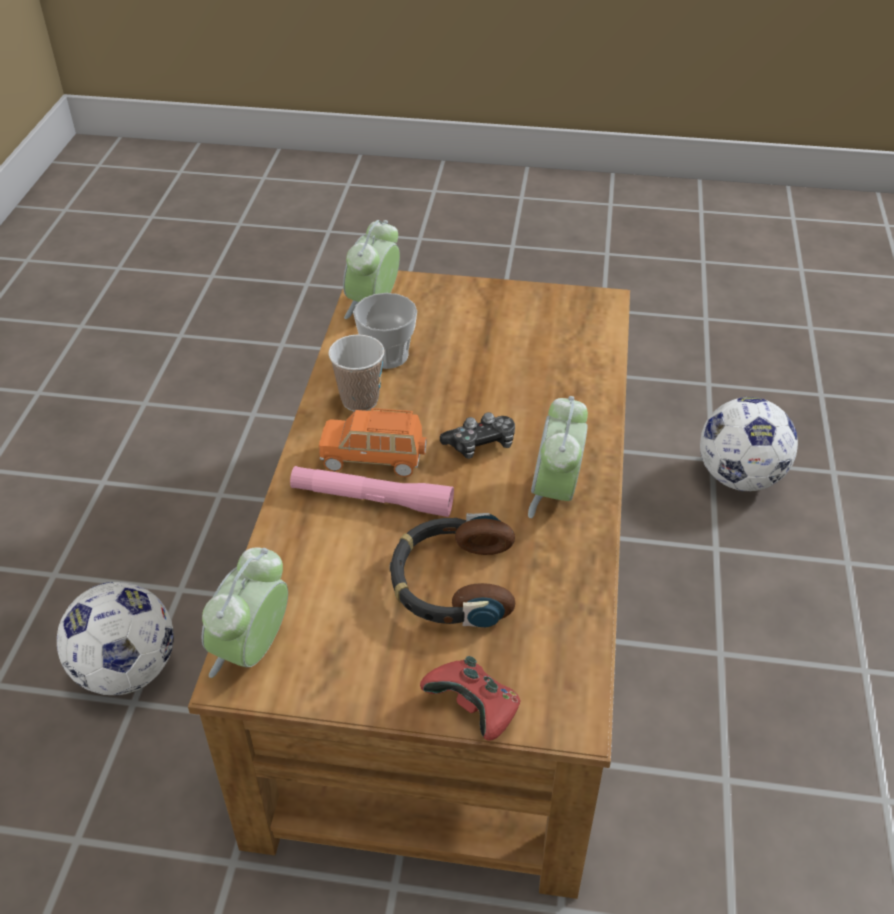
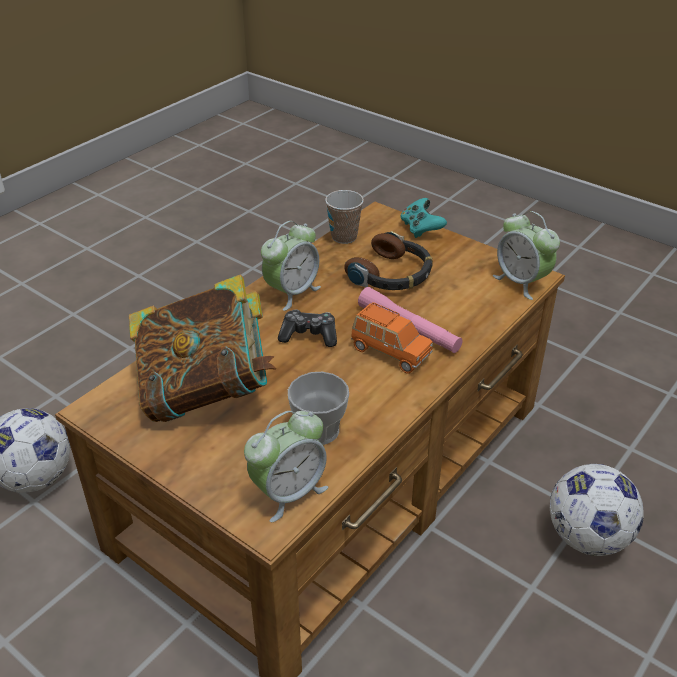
camera: 150 degrees left, 5 degrees down
(253, 650) = (521, 282): alarm clock -> alarm clock turned 90 degrees clockwise
(360, 400) = (370, 399): cup -> cup (344, 237)
(474, 710) = (421, 228): red game controller -> turquoise game controller
(523, 349) = (206, 391): none -> book

